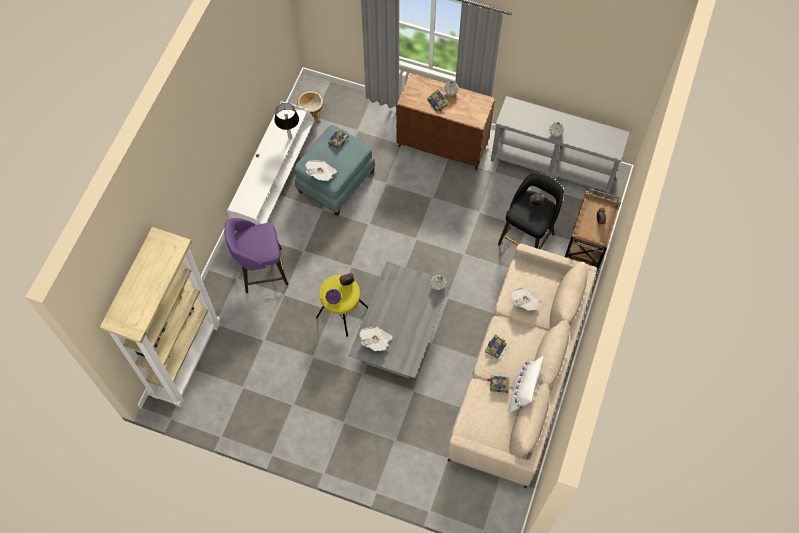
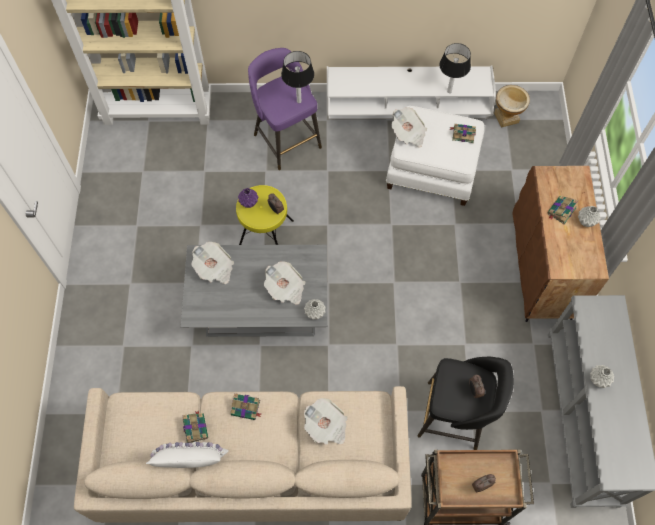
camera: 70 degrees right, 0 degrees up
(265, 233) = (298, 101): none -> table lamp
(335, 181) = (432, 170): blue ottoman -> white ottoman
(411, 298) = (285, 288): none -> newspaper

